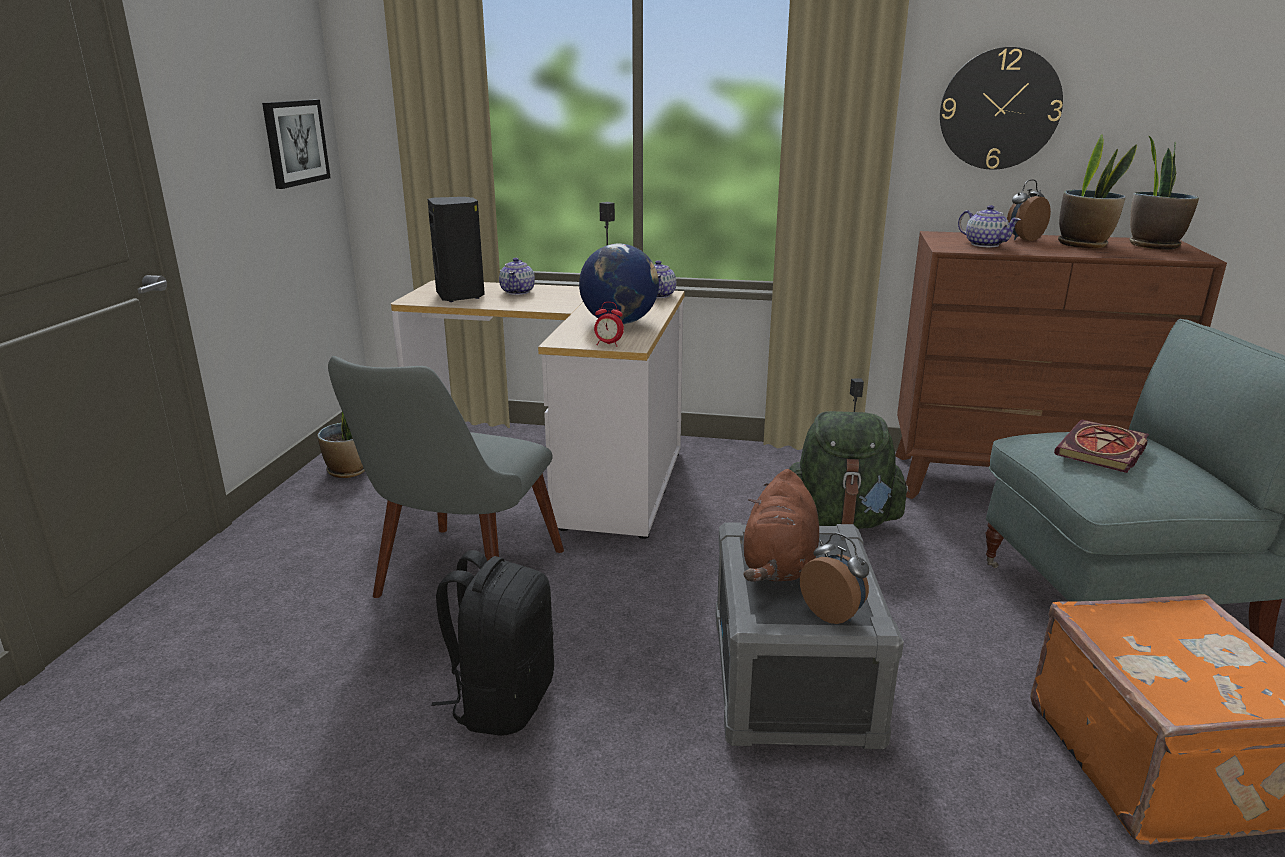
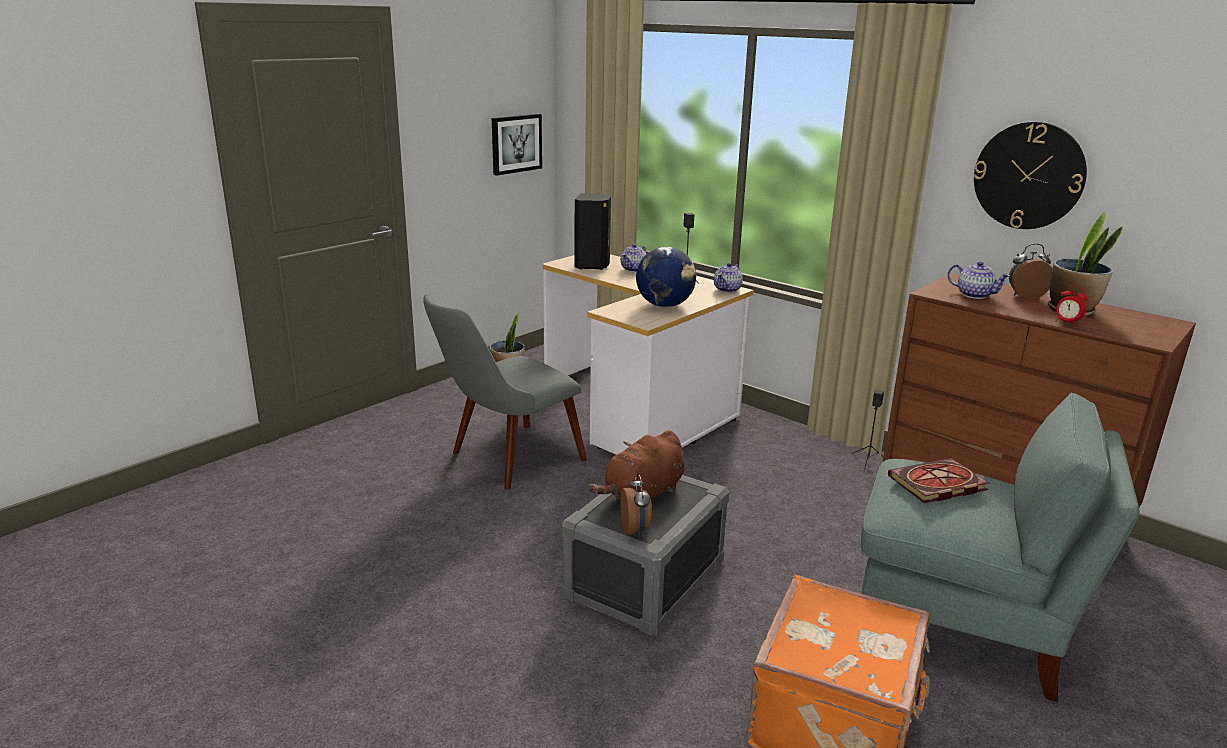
camera: 30 degrees right, 0 degrees up
(502, 701) = (466, 530): black backpack -> none
(608, 344) = (632, 319): alarm clock -> alarm clock (1066, 323)
(841, 521) = (804, 500): green backpack -> none
(984, 244) = (974, 295): teapot -> teapot turned 45 degrees counterclockwise
(1153, 246) = (1143, 324): potted plant -> none

